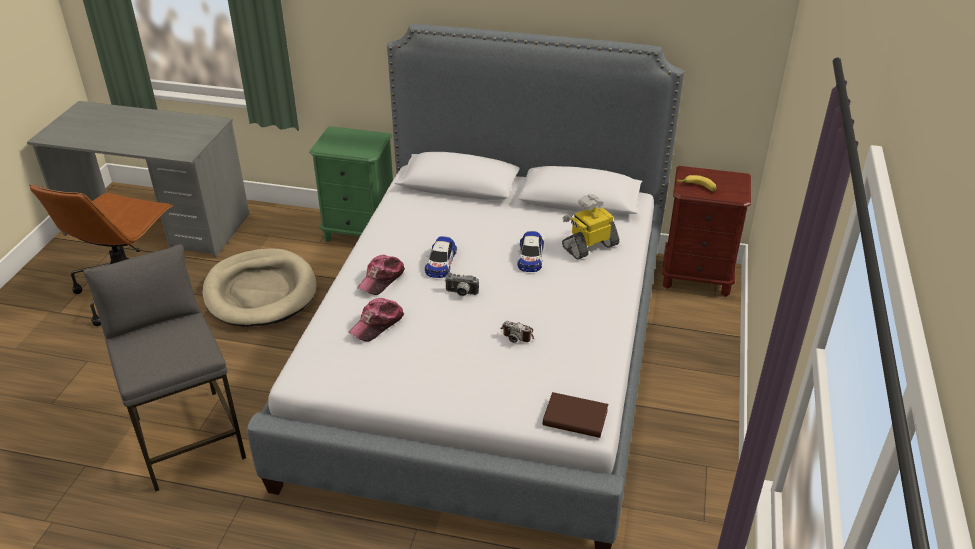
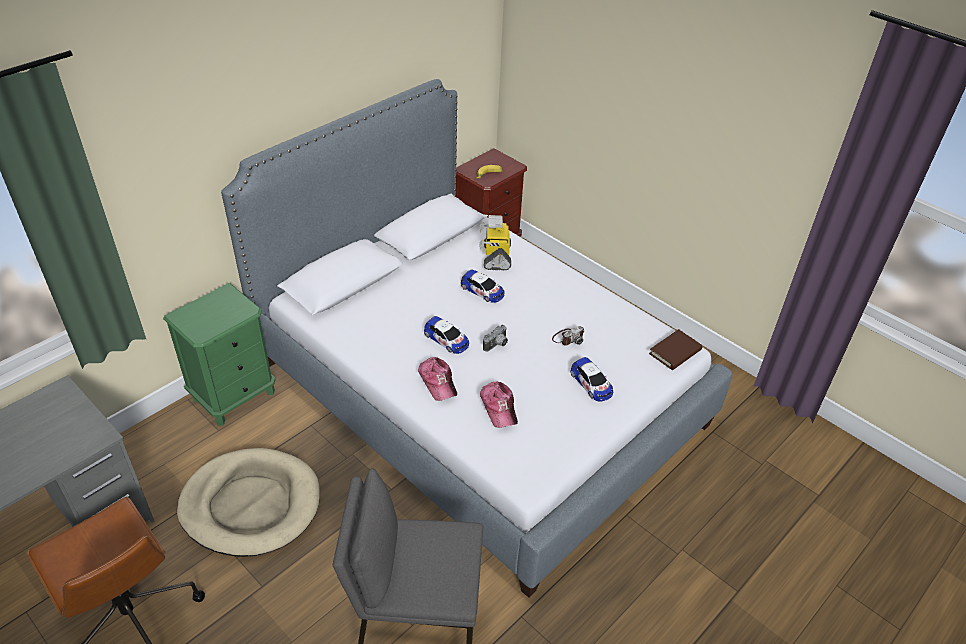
camera: 60 degrees left, 5 degrees up
(466, 372) = (591, 383): none -> toy car

